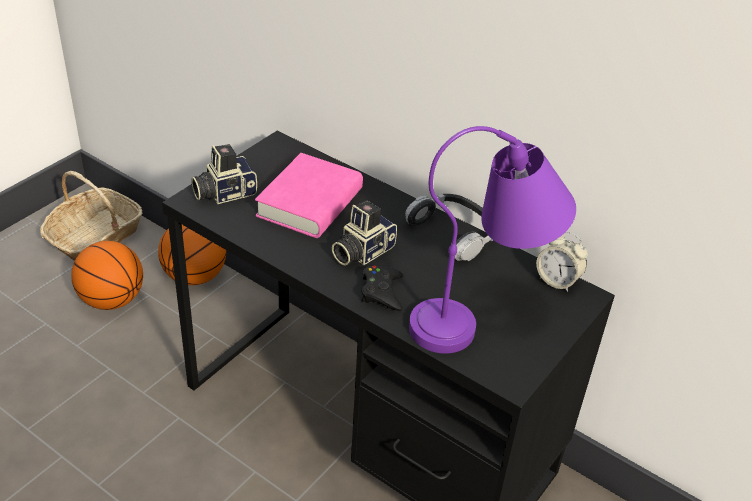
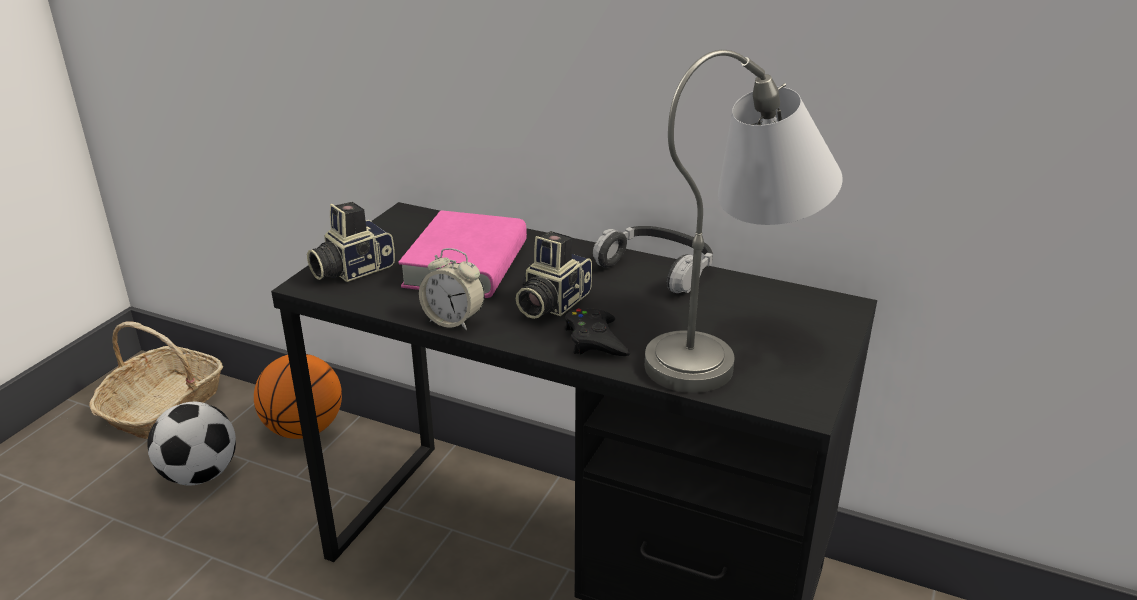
camera: 10 degrees left, 10 degrees down
(112, 300) = (200, 474): basketball -> football
(482, 318) = (734, 347): purple table lamp -> grey table lamp
(557, 281) = (803, 296): alarm clock -> alarm clock (453, 321)

